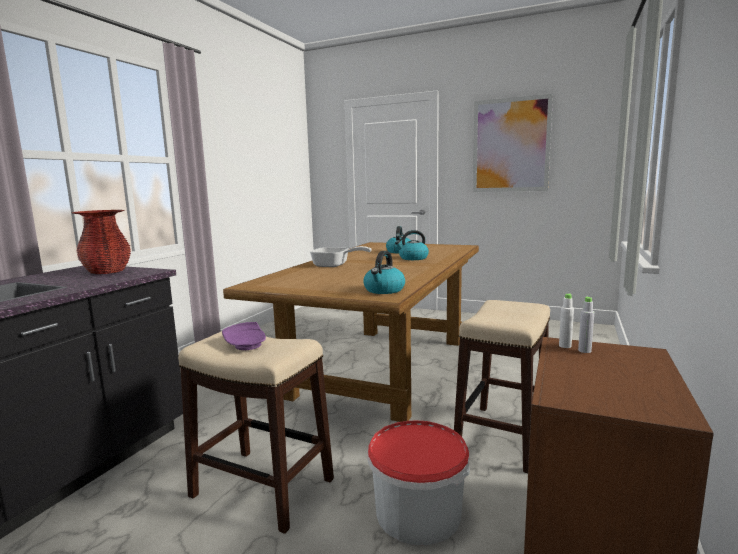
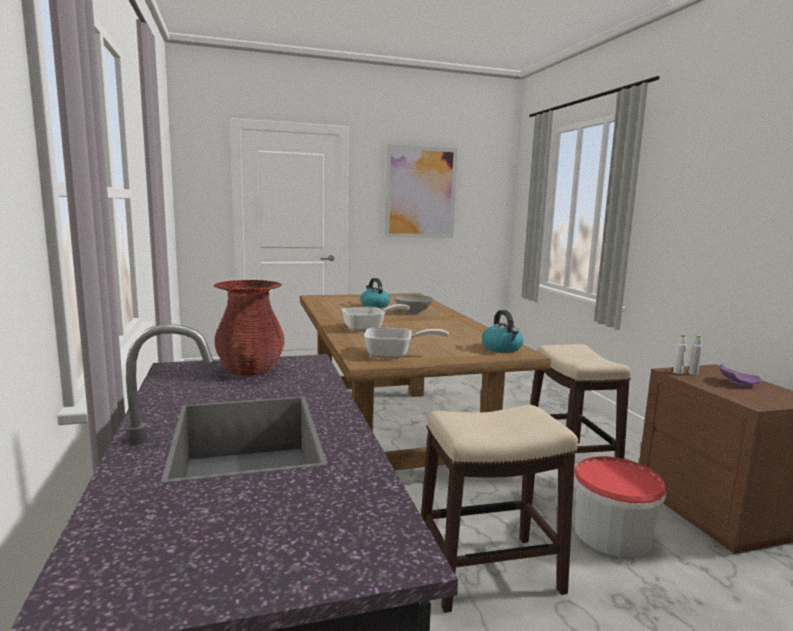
camera: 40 degrees left, 0 degrees up
(247, 345) = (496, 422): purple plate -> purple plate (737, 383)
(286, 283) = (395, 354): none -> frying pan
(413, 258) = (414, 312): kettle -> grey bowl

